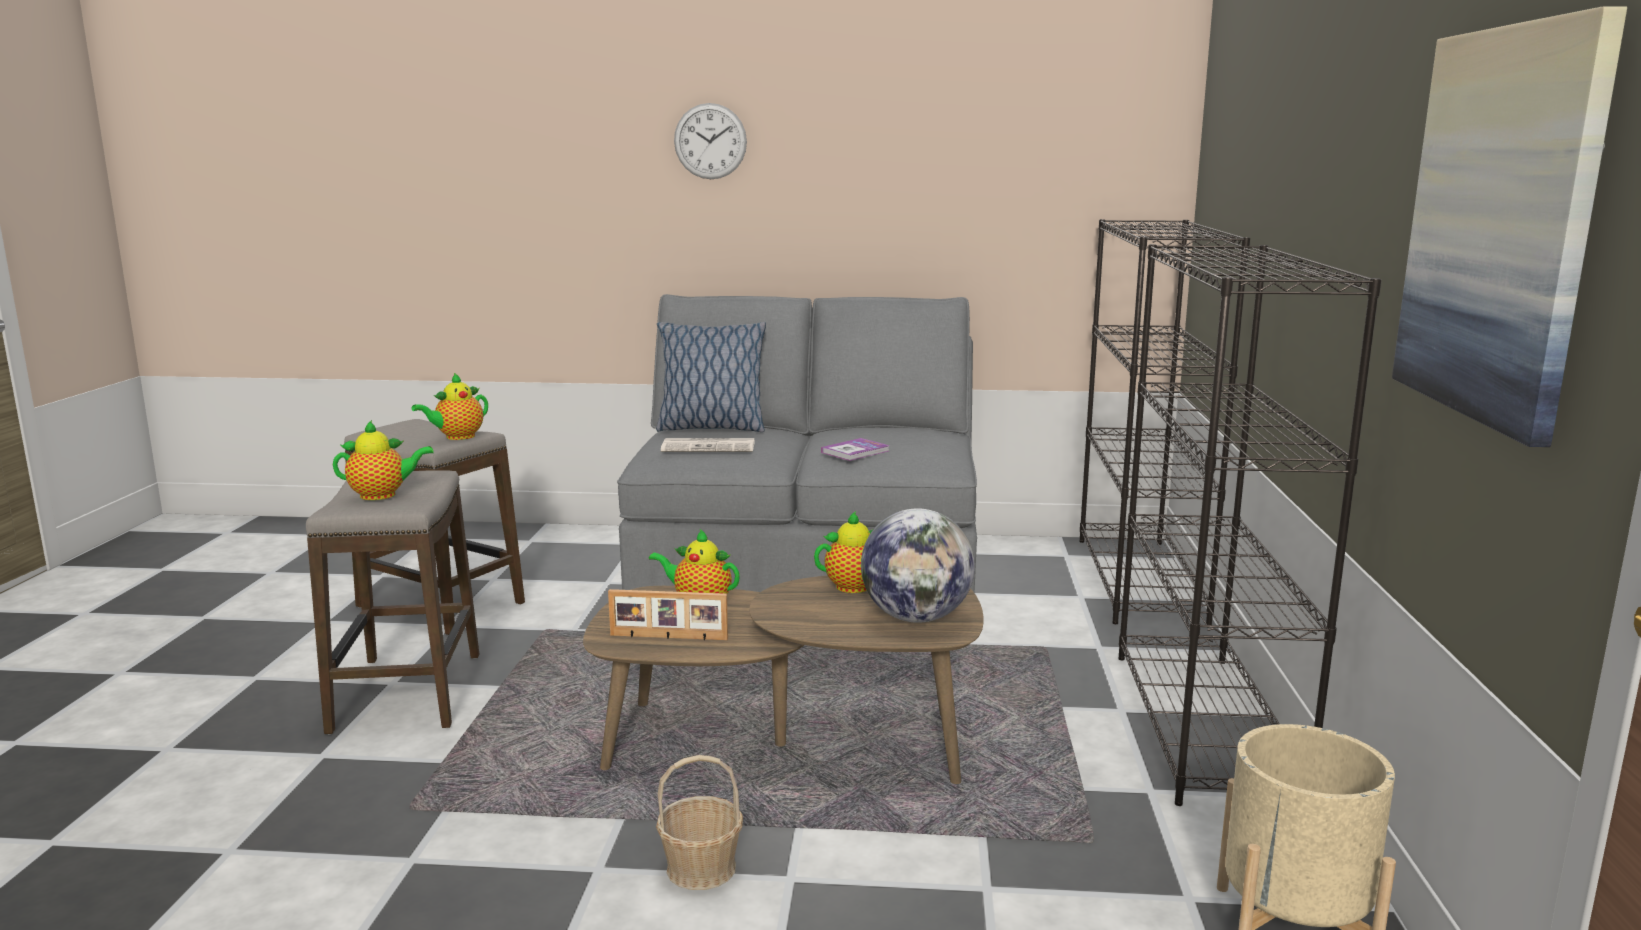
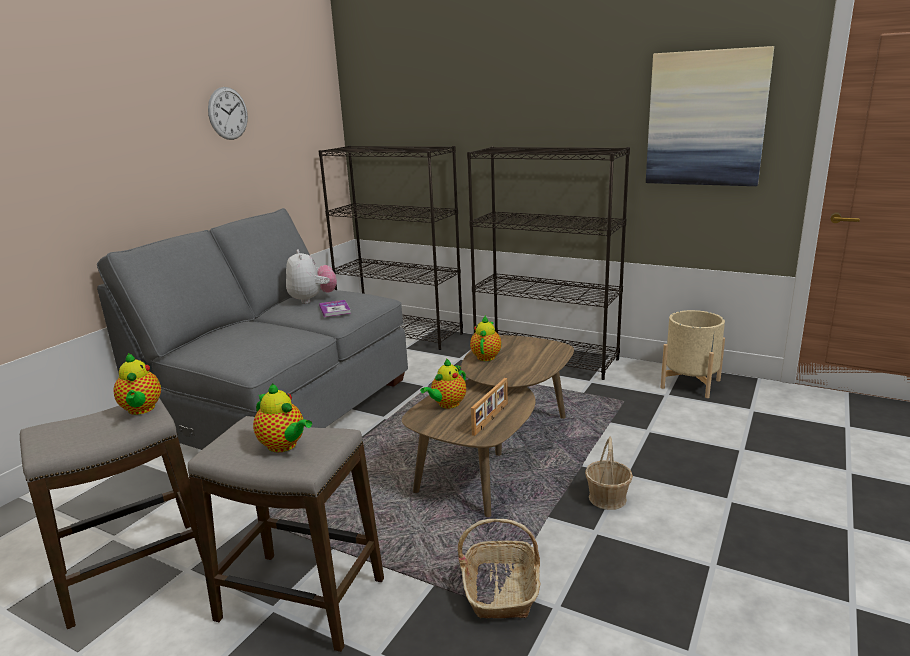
camera: 65 degrees left, 5 degrees up
(382, 495) = (284, 446): teapot -> teapot turned 120 degrees clockwise
(442, 811) = (501, 589): none -> basket
(710, 141) = (92, 120): wall clock -> wall clock (228, 113)
(710, 447) = (259, 342): newspaper -> none
(711, 428) = (209, 338): pillow -> none
(887, 436) = (312, 300): none -> plush toy
(916, 617) = (537, 350): globe -> none

